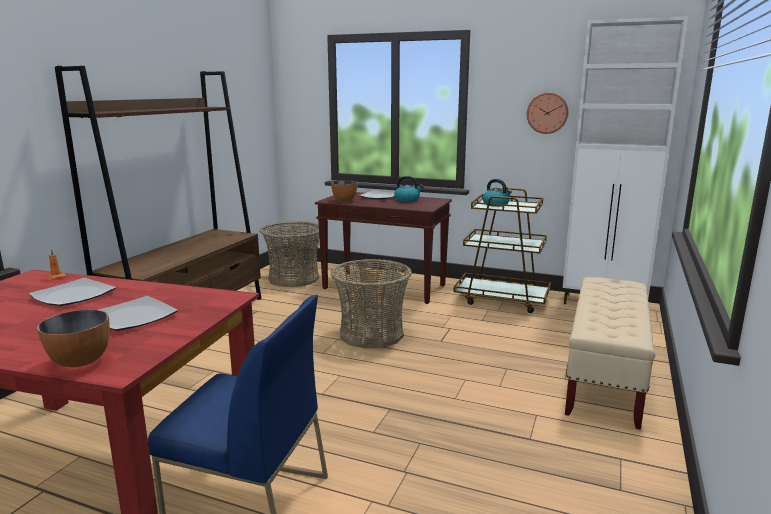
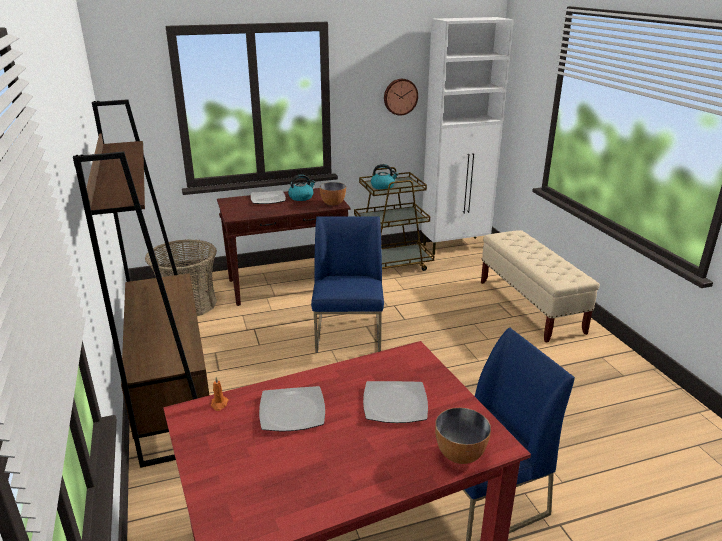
camera: 40 degrees left, 10 degrees up
(344, 200) = (248, 212): bowl -> bowl (333, 204)
(371, 334) = (349, 334): basket -> blue chair

